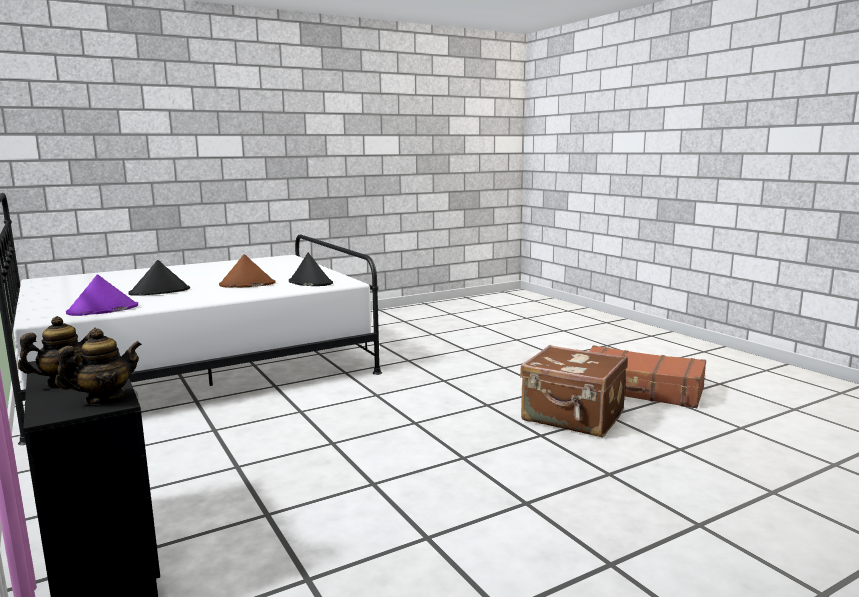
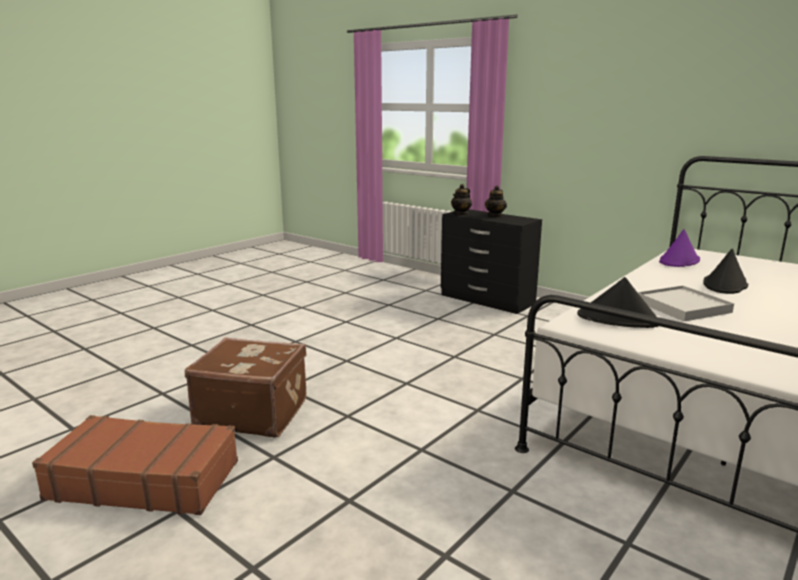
camera: 160 degrees right, 5 degrees up
(247, 284) = (682, 307): brown hat -> white tray

